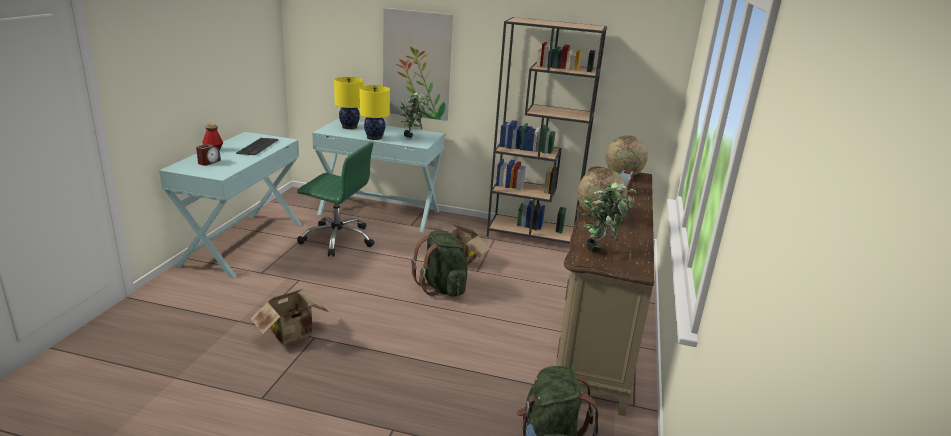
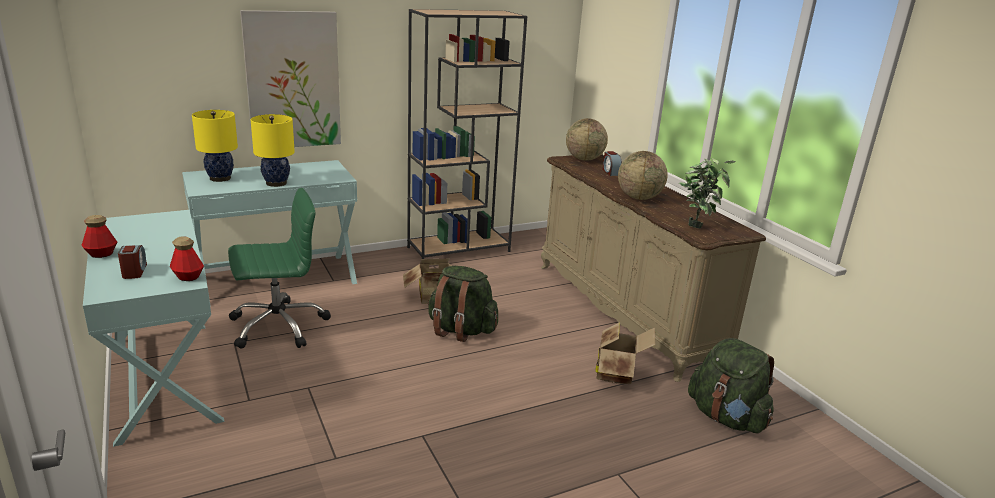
camera: 40 degrees left, 0 degrees up
(225, 172) = (188, 277): none -> bottle
(257, 147) = (157, 233): keyboard -> none
(294, 334) = (398, 444): cardboard box -> cardboard box (618, 373)
(413, 137) = (316, 171): potted plant -> none

